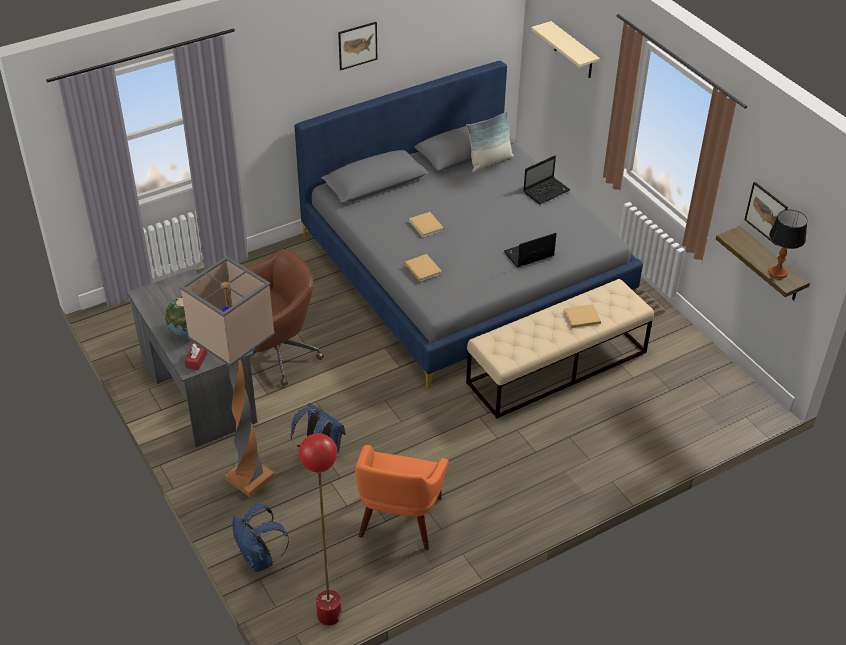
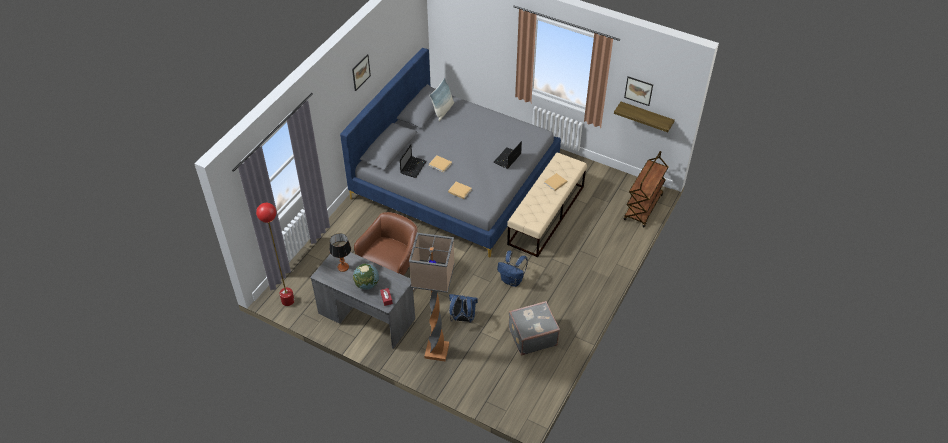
camera: 30 degrees left, 5 degrees up
(260, 559) = (478, 391): blue backpack -> blue backpack (512, 280)
(329, 615) = (535, 400): red floor lamp -> red floor lamp (288, 301)
(399, 522) = (532, 336): orange armchair -> grey suitcase
(547, 191) = (487, 116): laptop -> laptop (413, 167)
(573, 51) = (475, 30): beige shelf -> none
(720, 420) = (643, 208): none -> brown cart
(778, 272) = (656, 120): table lamp -> table lamp (343, 267)

